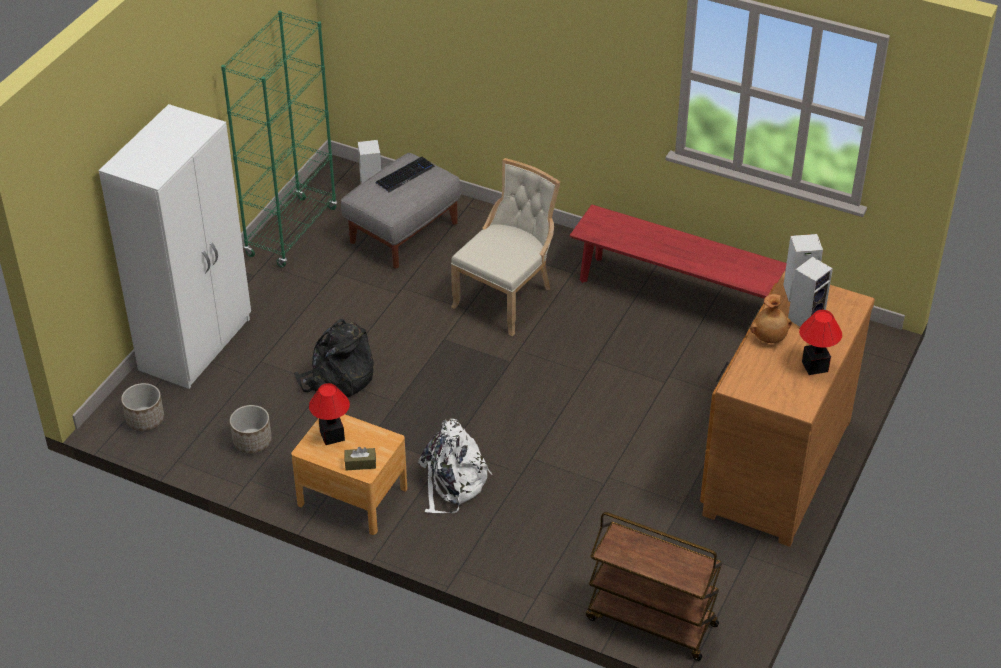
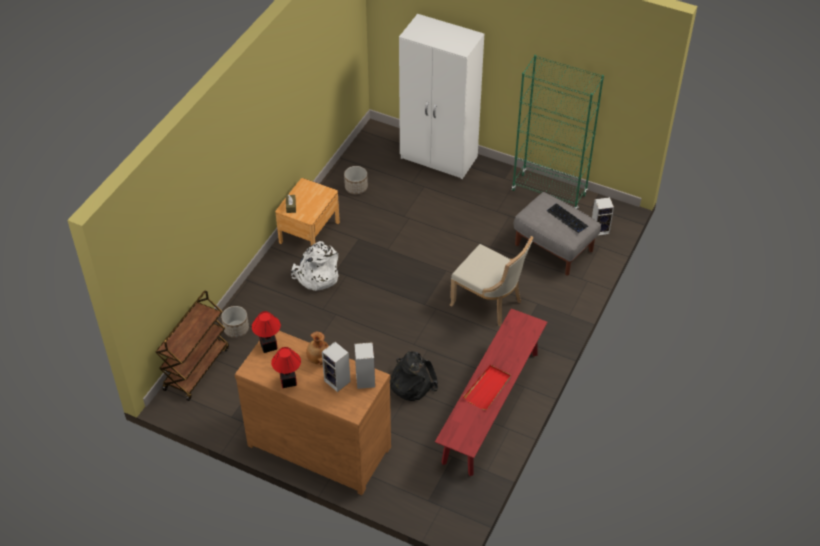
camera: 90 degrees right, 5 degrees up
(145, 419) = (376, 143): planter -> planter (236, 329)
(332, 435) = (314, 193): table lamp -> table lamp (269, 345)
(337, 378) = (408, 221): black backpack -> black backpack (411, 382)
(710, 259) = (487, 388): none -> red tray

